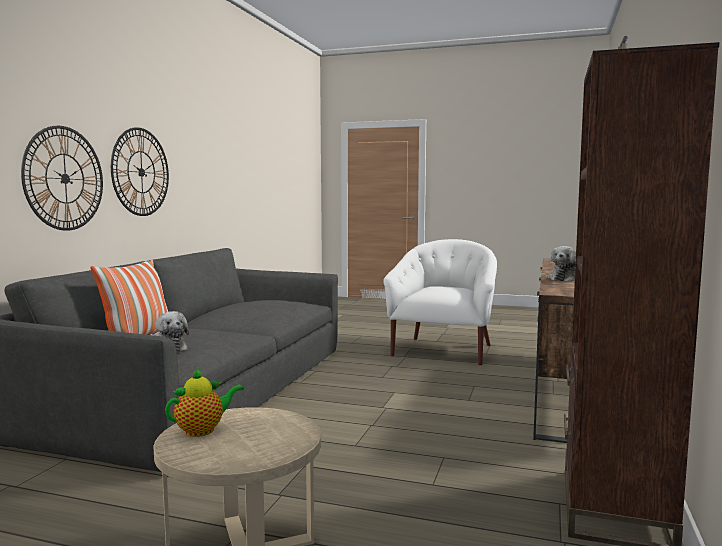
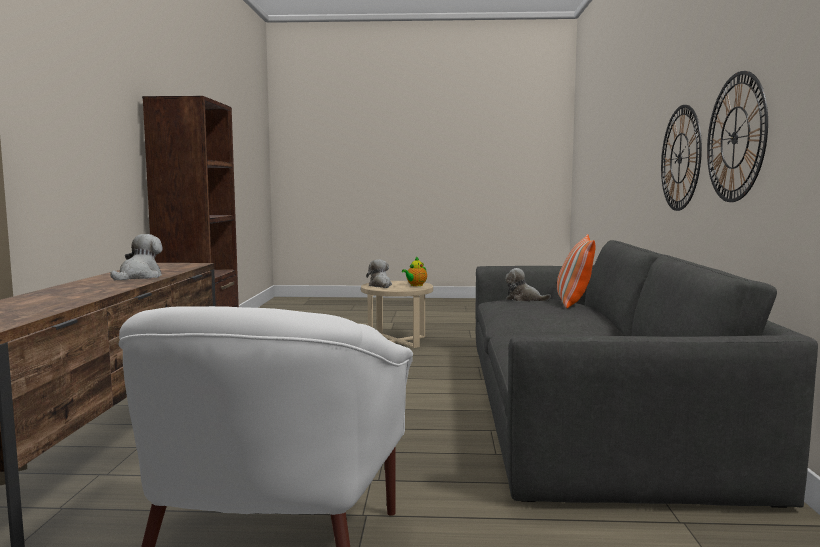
camera: 165 degrees right, 0 degrees up
(276, 436) = (380, 286): none -> plush toy

